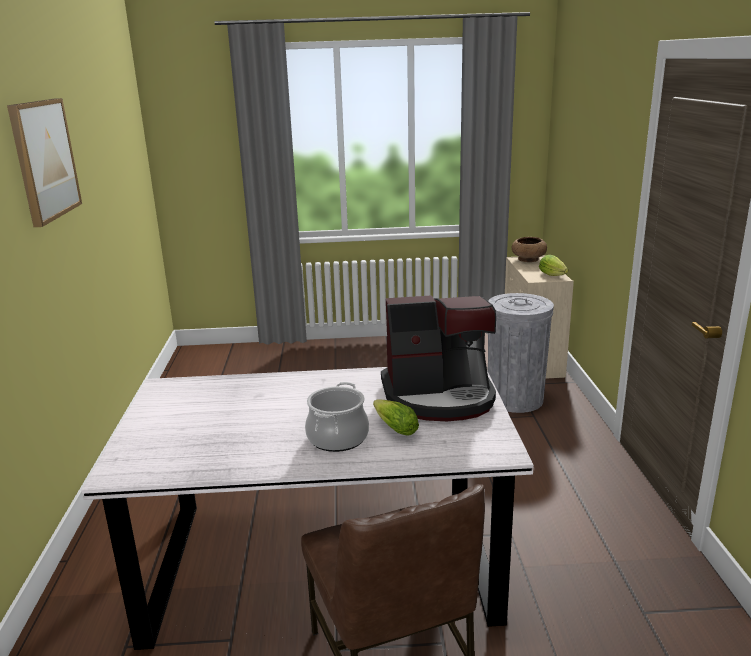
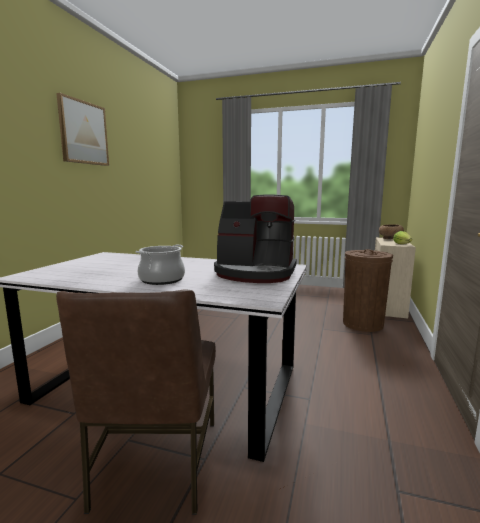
camera: 20 degrees right, 10 degrees down
(393, 427) = (204, 280): lettuce -> none
(515, 399) = (362, 324): grey trash can -> brown trash can

